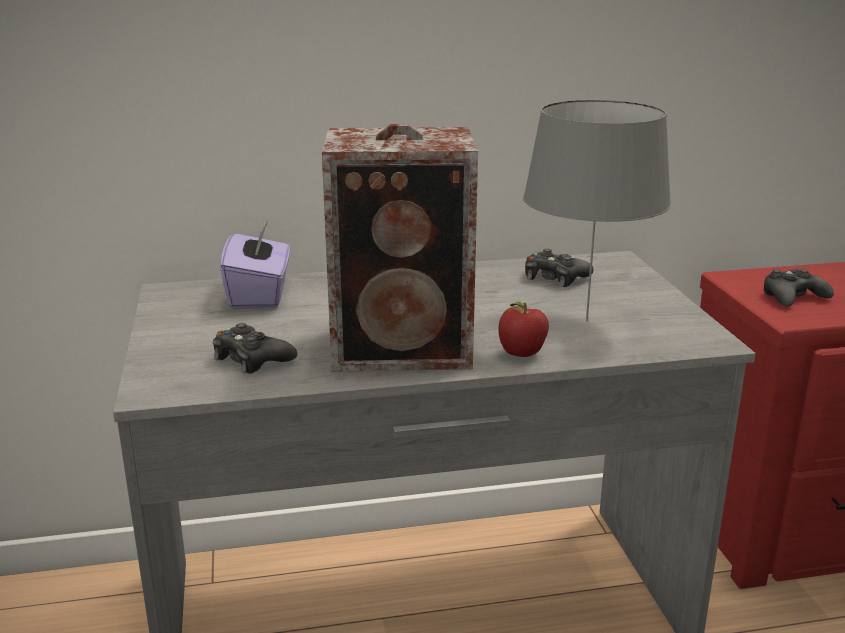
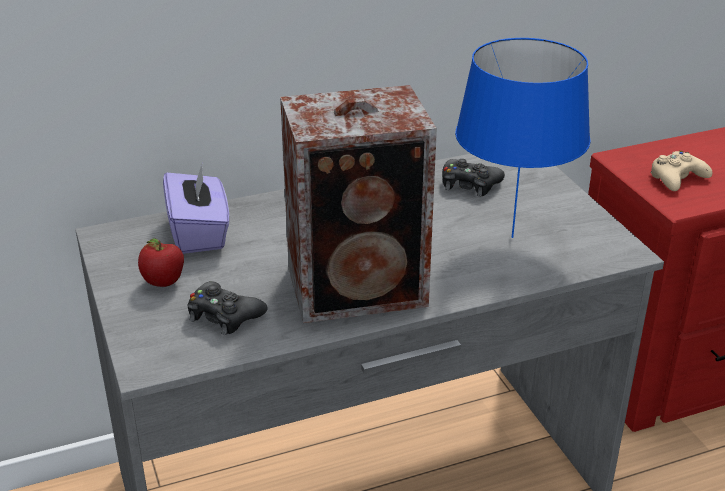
camera: 10 degrees left, 10 degrees up
(521, 354) = (466, 285): apple -> apple (163, 283)
(584, 320) = (510, 237): grey table lamp -> blue table lamp
(793, 297) = (677, 178): black game controller -> beige game controller

